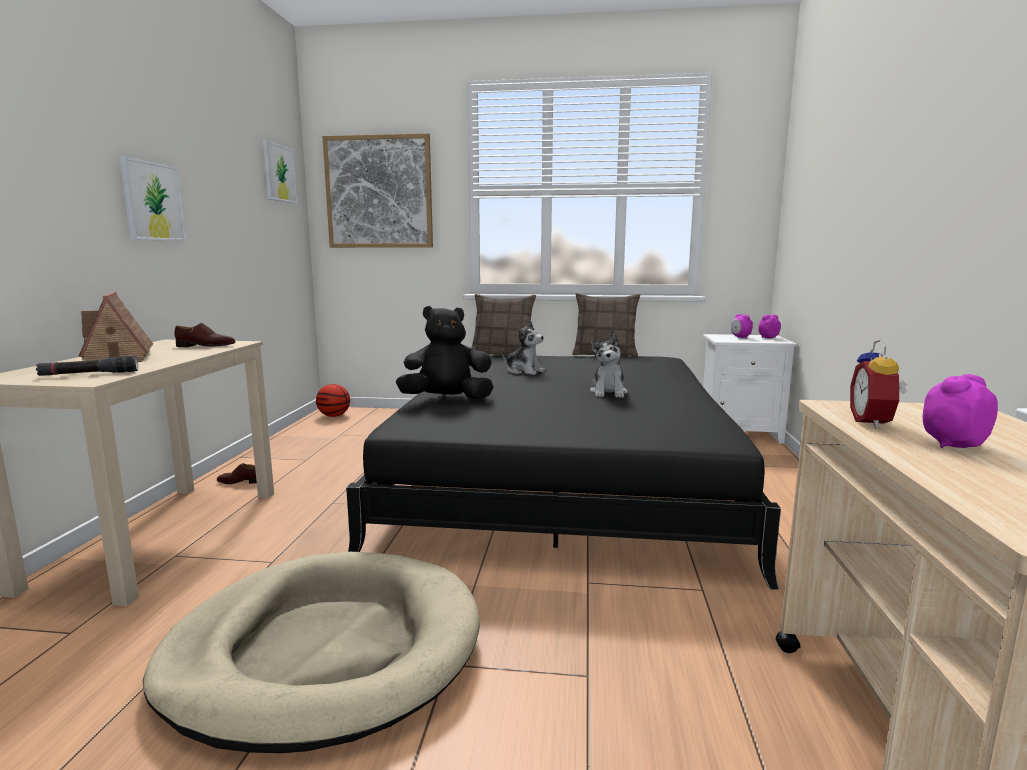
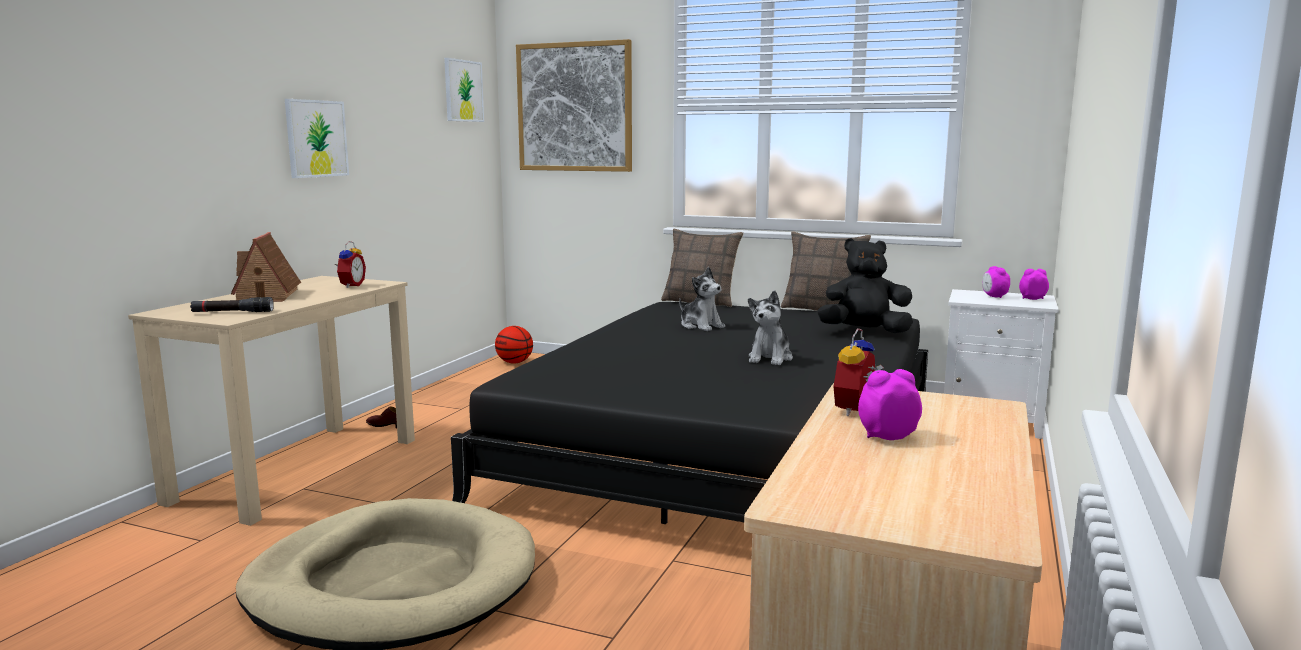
camera: 15 degrees right, 0 degrees up
(206, 346) = (350, 286): brown shoe -> alarm clock
(447, 399) = (584, 354): black plush toy -> black plush toy (864, 332)

